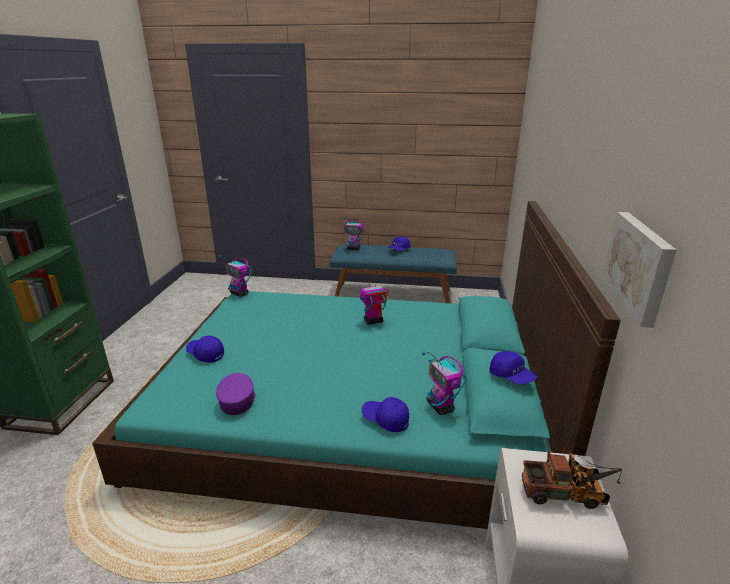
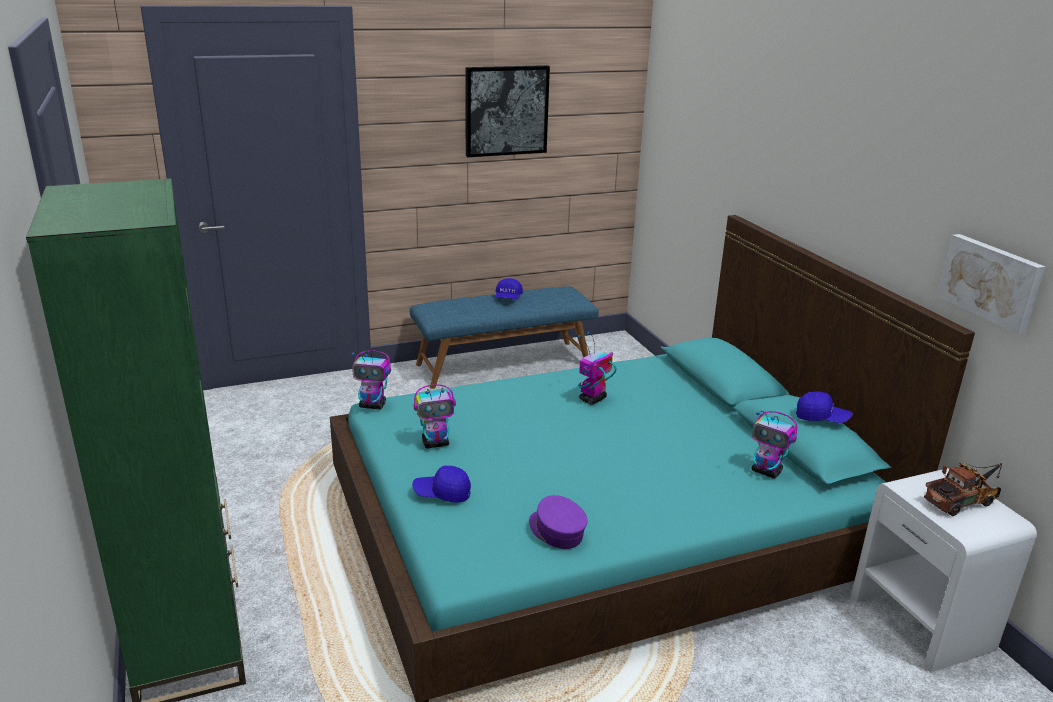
camera: 30 degrees left, 0 degrees up
(353, 249) = (446, 307): toy robot -> toy robot (436, 443)
(385, 420) = (731, 500): blue cap -> none
(408, 118) = (506, 110): none -> picture

